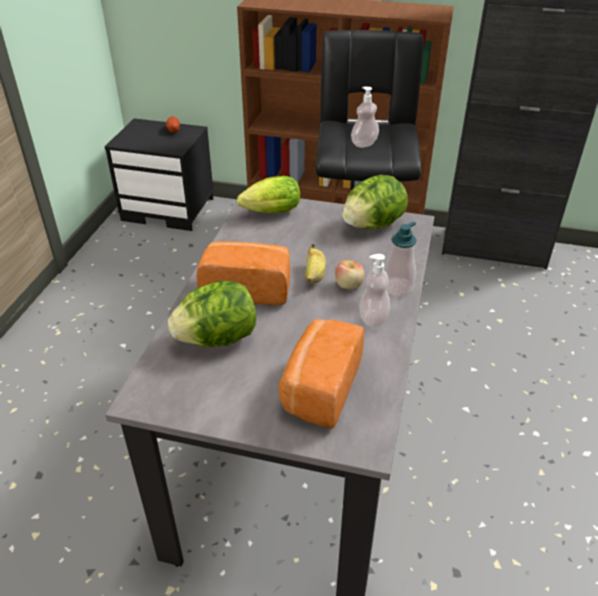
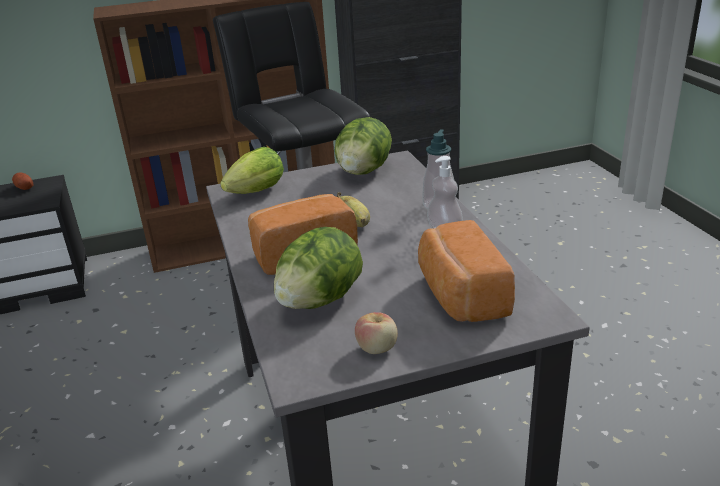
camera: 30 degrees left, 10 degrees down
(349, 285) = (395, 218): apple -> apple (377, 348)
(364, 144) = (301, 111): soap dispenser -> none

